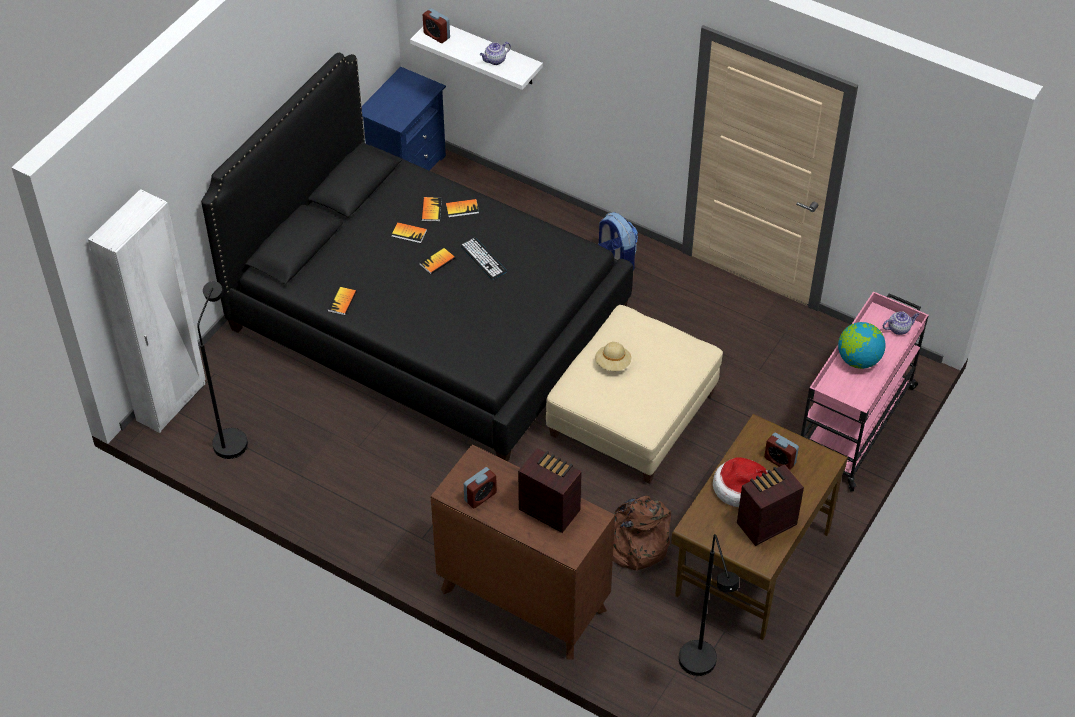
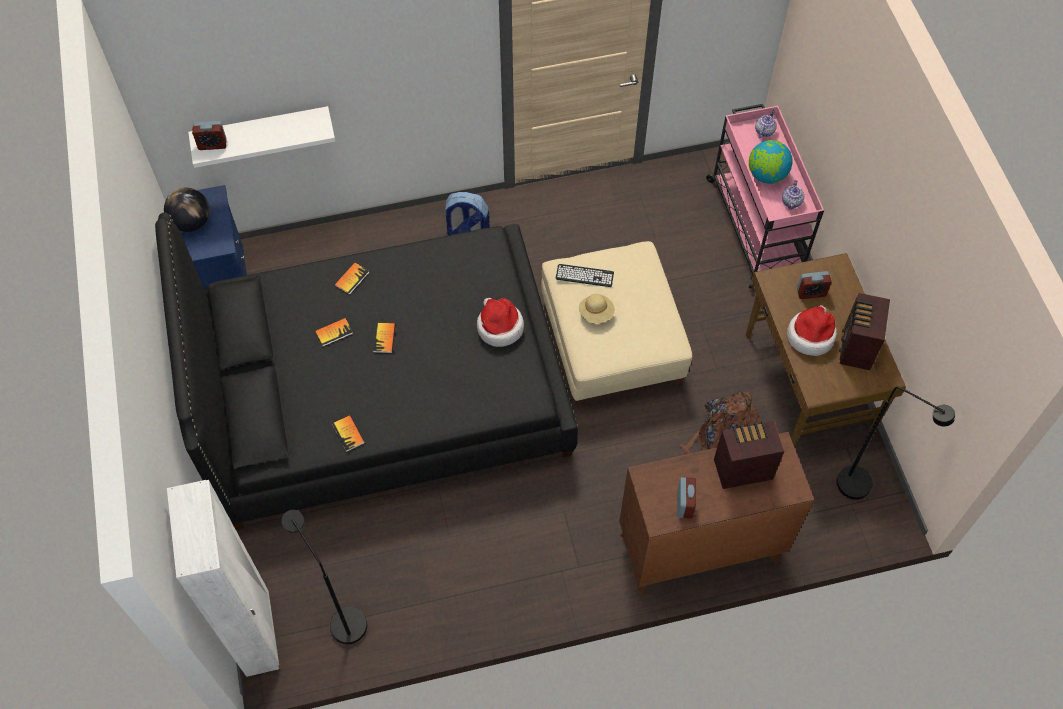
camera: 45 degrees left, 10 degrees up
(395, 94) = (191, 222): none -> globe
(431, 210) = (329, 299): book -> none
(483, 259) = (416, 307): keyboard -> keyboard (584, 276)
(495, 60) = (287, 131): teapot -> teapot (791, 202)
(524, 314) = (499, 327): none -> hat

